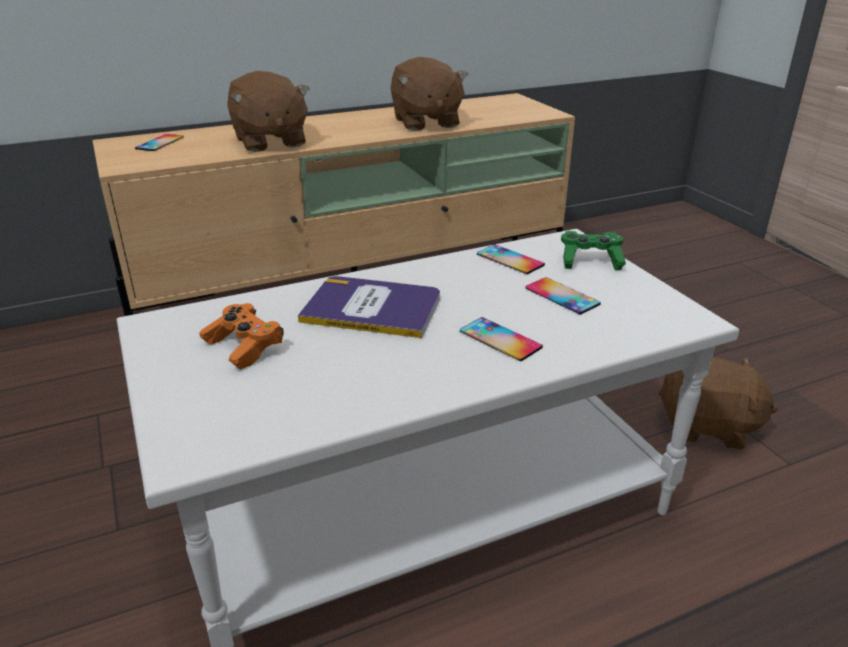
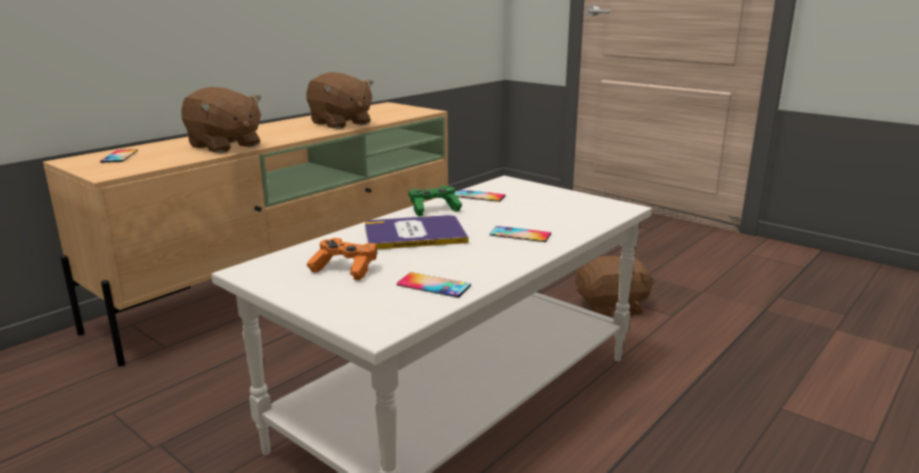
camera: 25 degrees left, 10 degrees down
(562, 296) = (534, 208): phone -> phone (433, 285)
(590, 261) = (532, 189): green game controller -> green game controller (434, 209)

